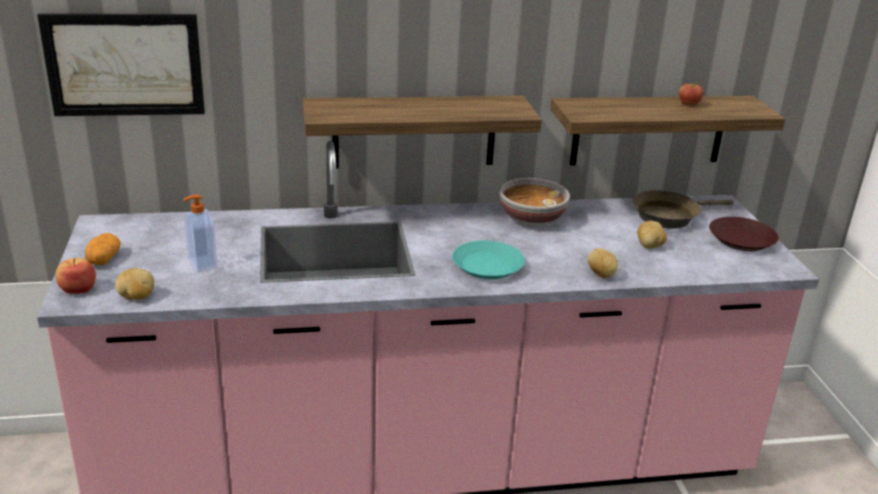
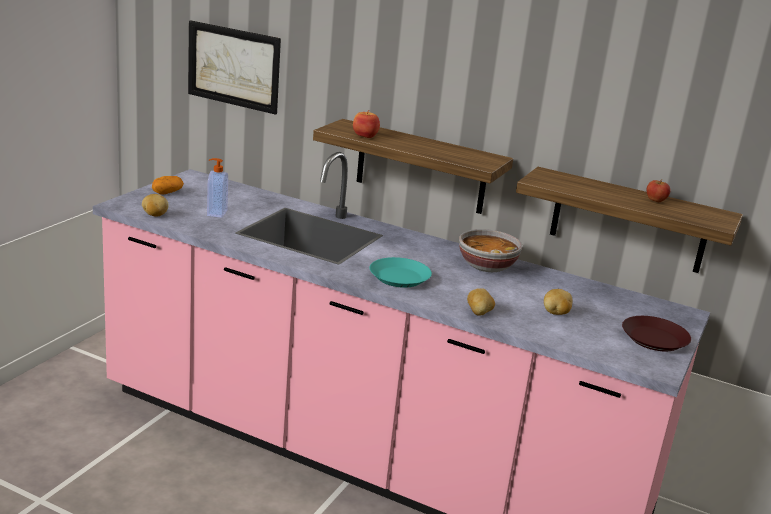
camera: 35 degrees right, 5 degrees down
(78, 289) = (131, 201): apple -> apple (365, 135)
(669, 216) = (615, 303): brown frying pan -> none

